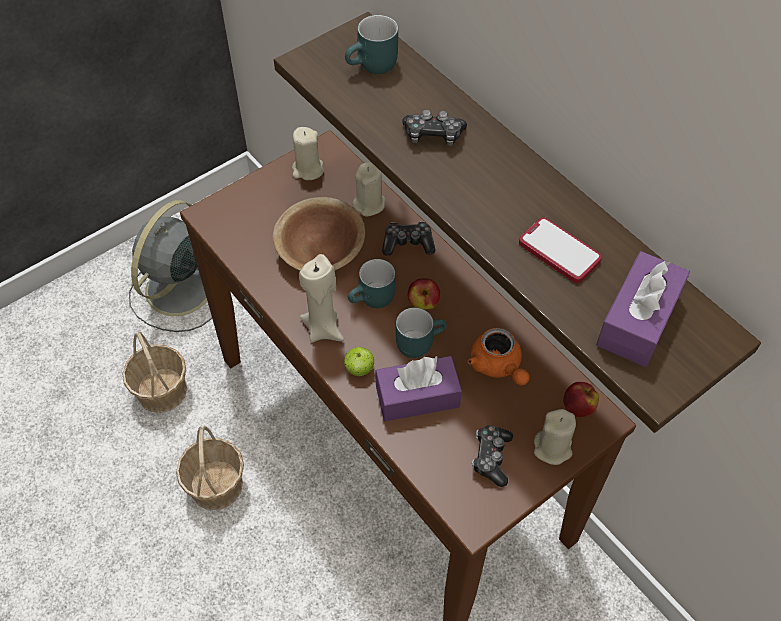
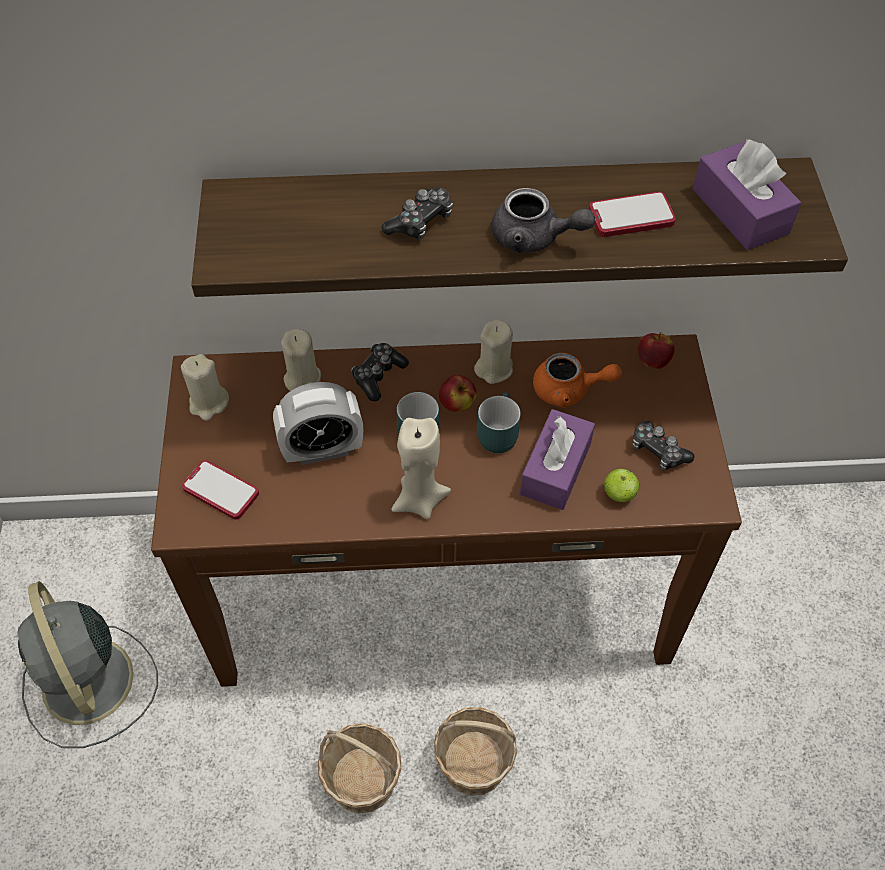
camera: 55 degrees left, 0 degrees up
(162, 390) = (204, 772): basket -> basket (473, 762)
(247, 218) = (221, 491): none -> phone
(320, 250) = (322, 450): brown bowl -> alarm clock
(359, 369) = (490, 497): apple -> apple (619, 494)
(373, 67) = (287, 215): turquoise mug -> none
(478, 205) = (534, 238): none -> grey teapot
(552, 448) = (679, 402): beige candle -> beige candle (494, 368)

